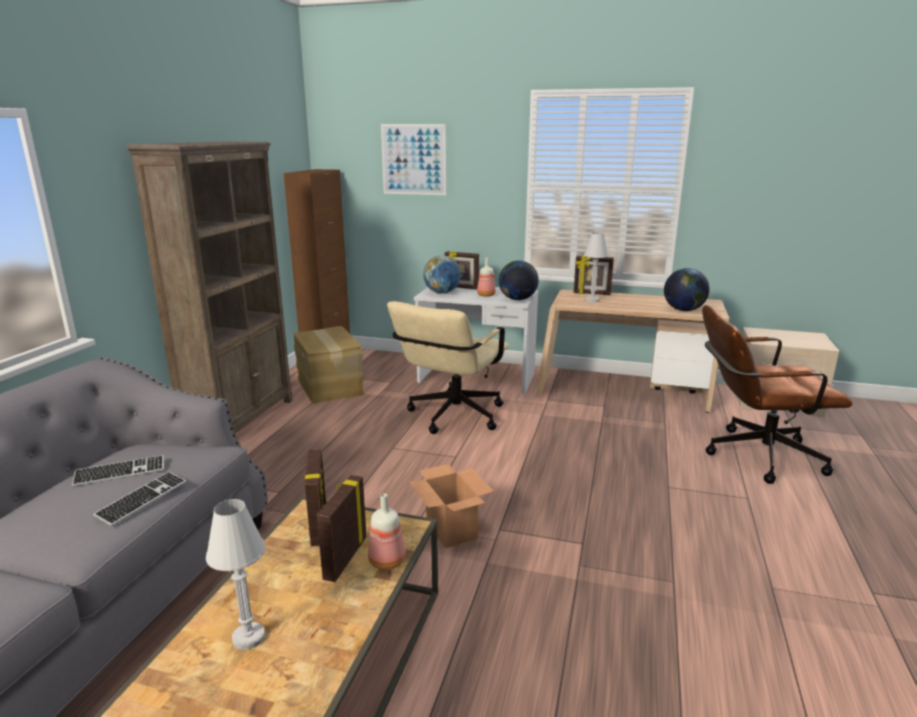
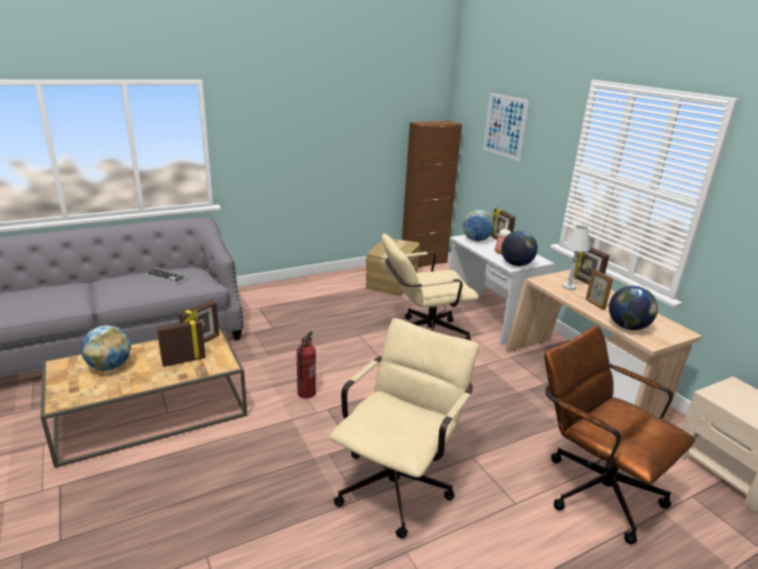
camera: 45 degrees right, 5 degrees up
(142, 499) = (152, 292): keyboard -> none
(242, 421) = (317, 282): brown bookcase -> none
(248, 637) = (110, 366): white table lamp -> globe
(387, 560) = (193, 372): bottle -> none
(450, 529) = (306, 393): cardboard box -> fire extinguisher
(633, 304) = (594, 304): none -> picture frame
(666, 542) = (398, 481): none -> beige office chair

